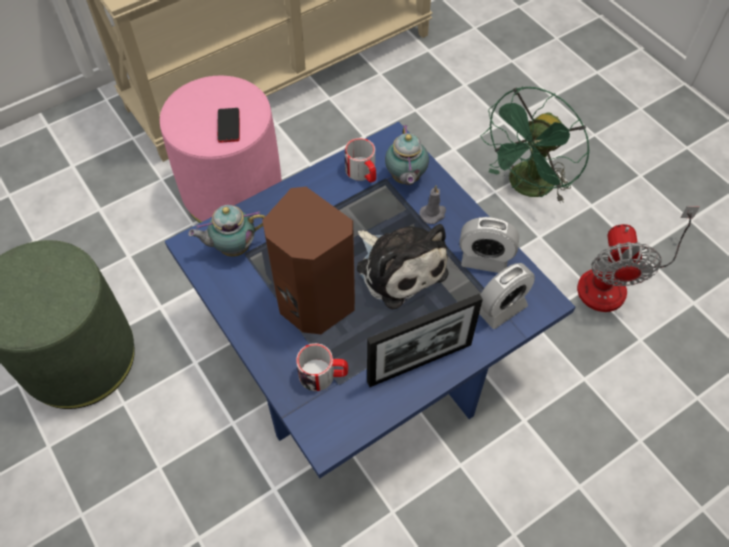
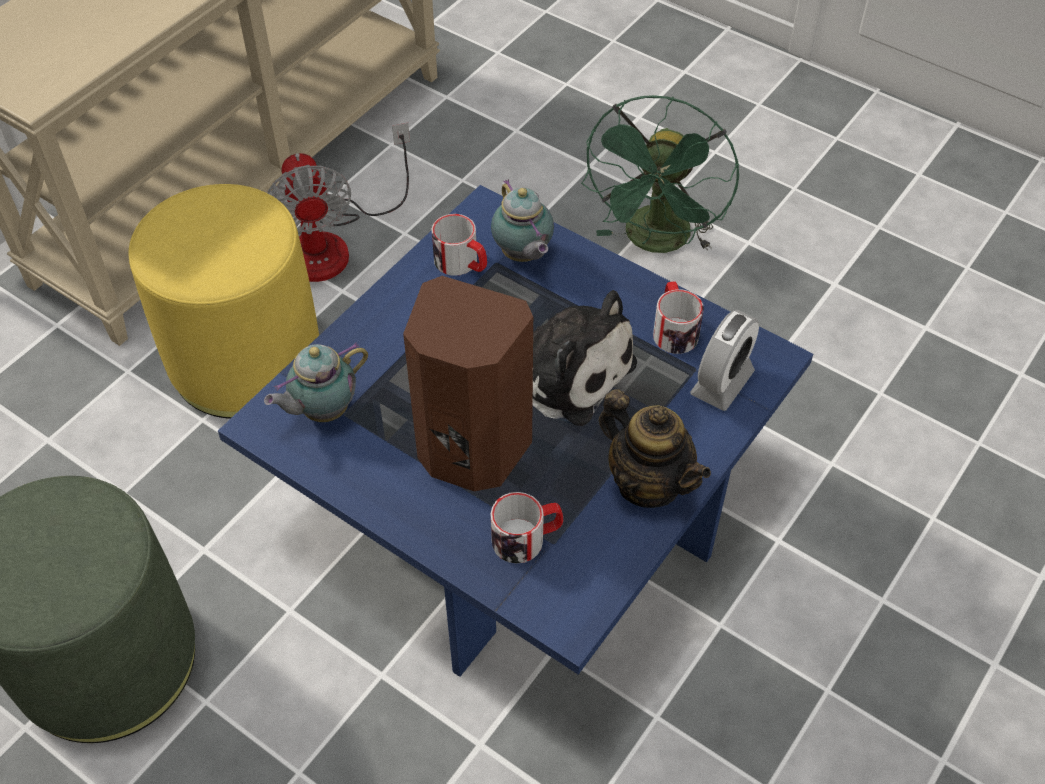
camera: 20 degrees left, 5 degrees down
(228, 126) = (241, 251): phone -> none
(233, 192) = (245, 359): pink ottoman -> yellow ottoman
(419, 363) = (648, 483): picture frame -> teapot
(433, 214) = (580, 290): grey candle -> none
(484, 260) = (673, 329): alarm clock -> mug
(615, 281) = (819, 329): fan -> fan (333, 243)

